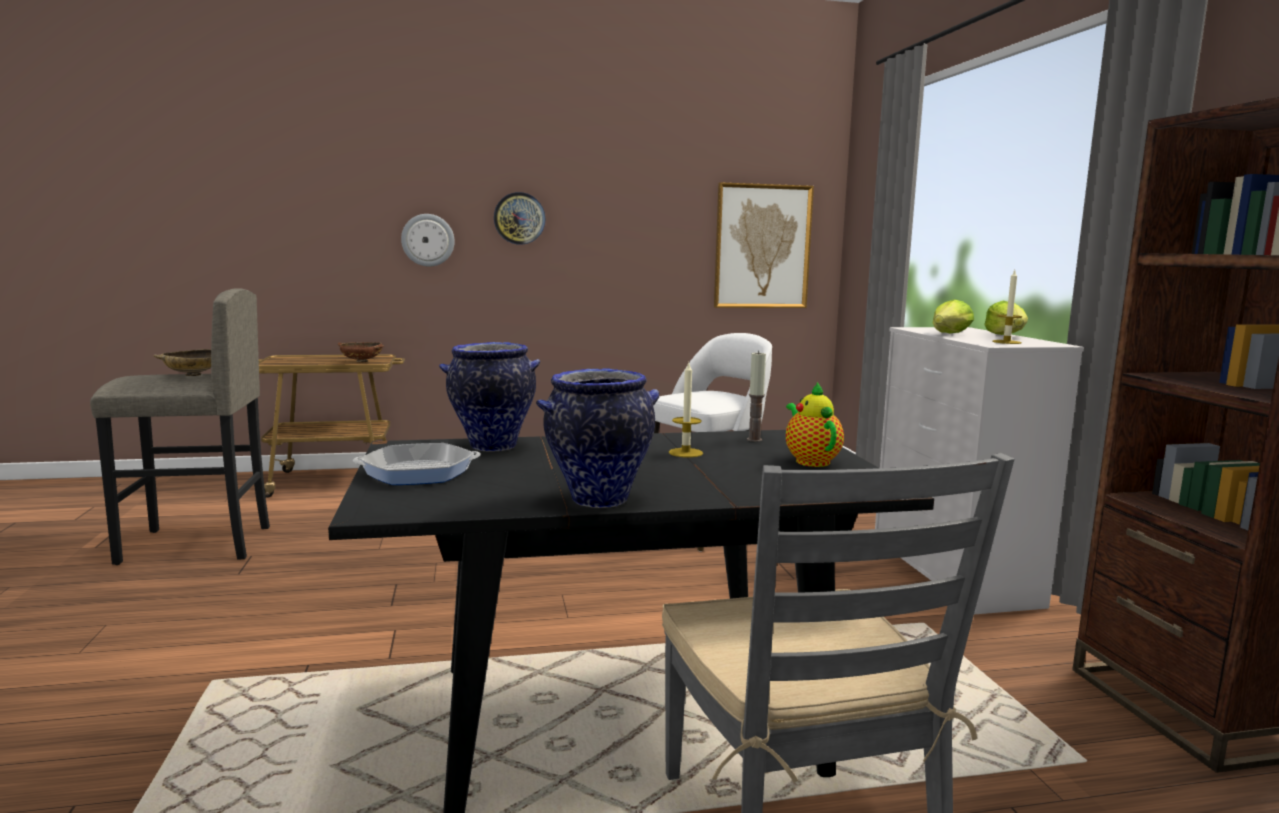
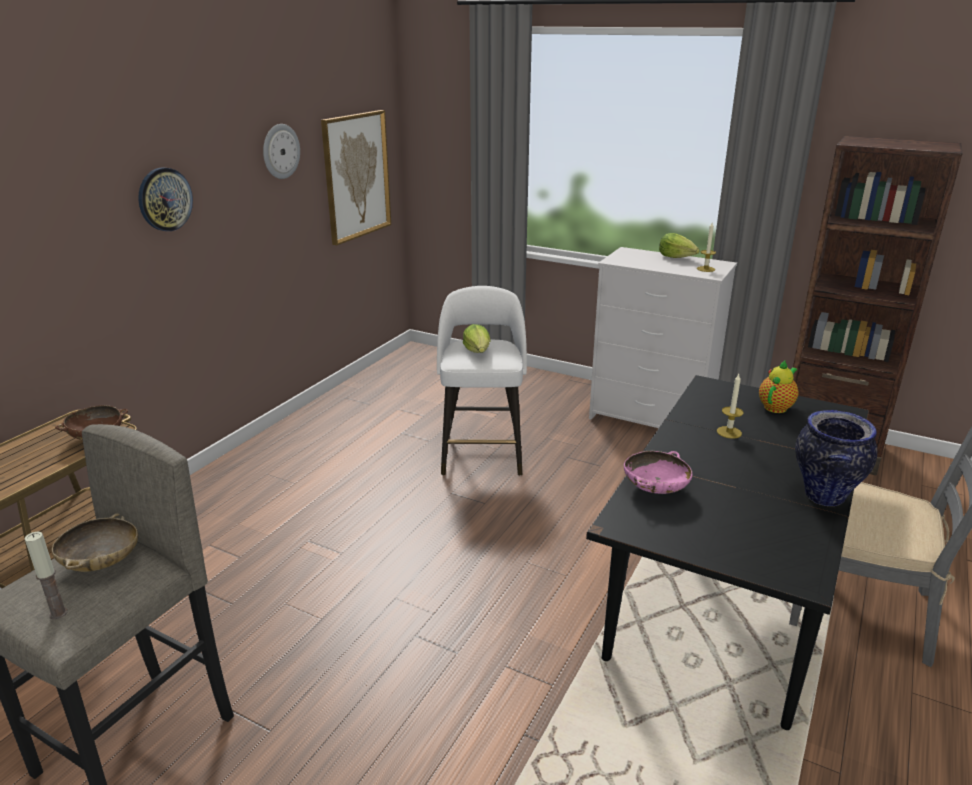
camera: 50 degrees left, 15 degrees up
(418, 472) = (711, 538): frying pan -> none
(428, 240) = (73, 253): wall clock -> wall clock (280, 151)
(491, 447) = (655, 489): vase -> pink bowl
(754, 440) = (712, 400): candle -> candle (58, 613)
(810, 461) = (776, 407): teapot -> teapot turned 105 degrees clockwise
(949, 334) = (655, 265): lettuce -> lettuce (478, 351)

